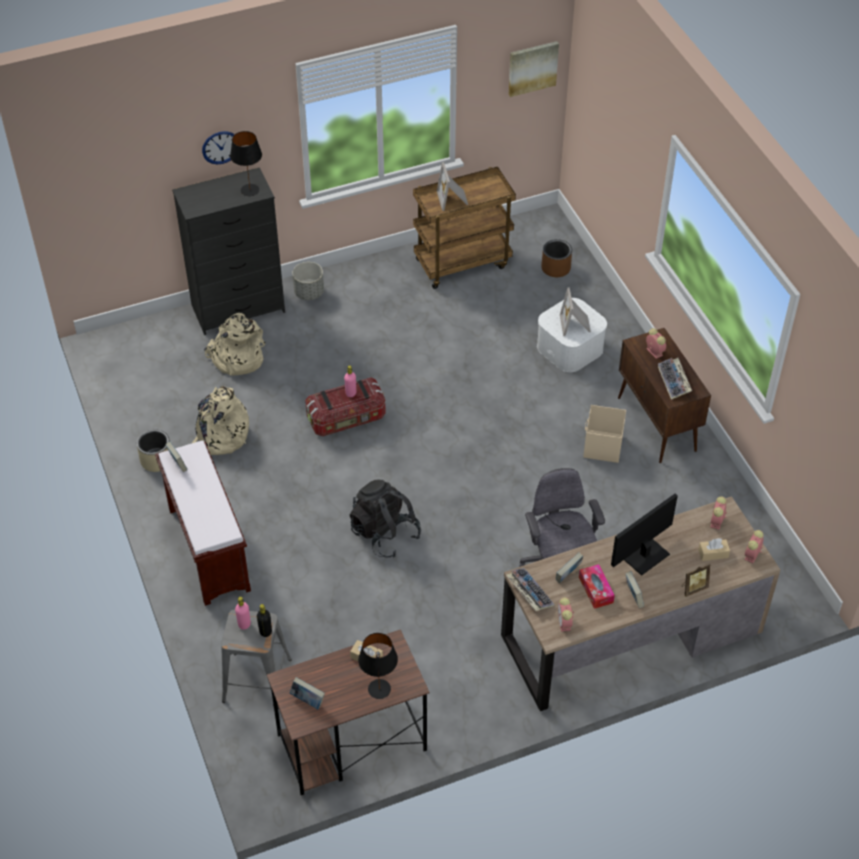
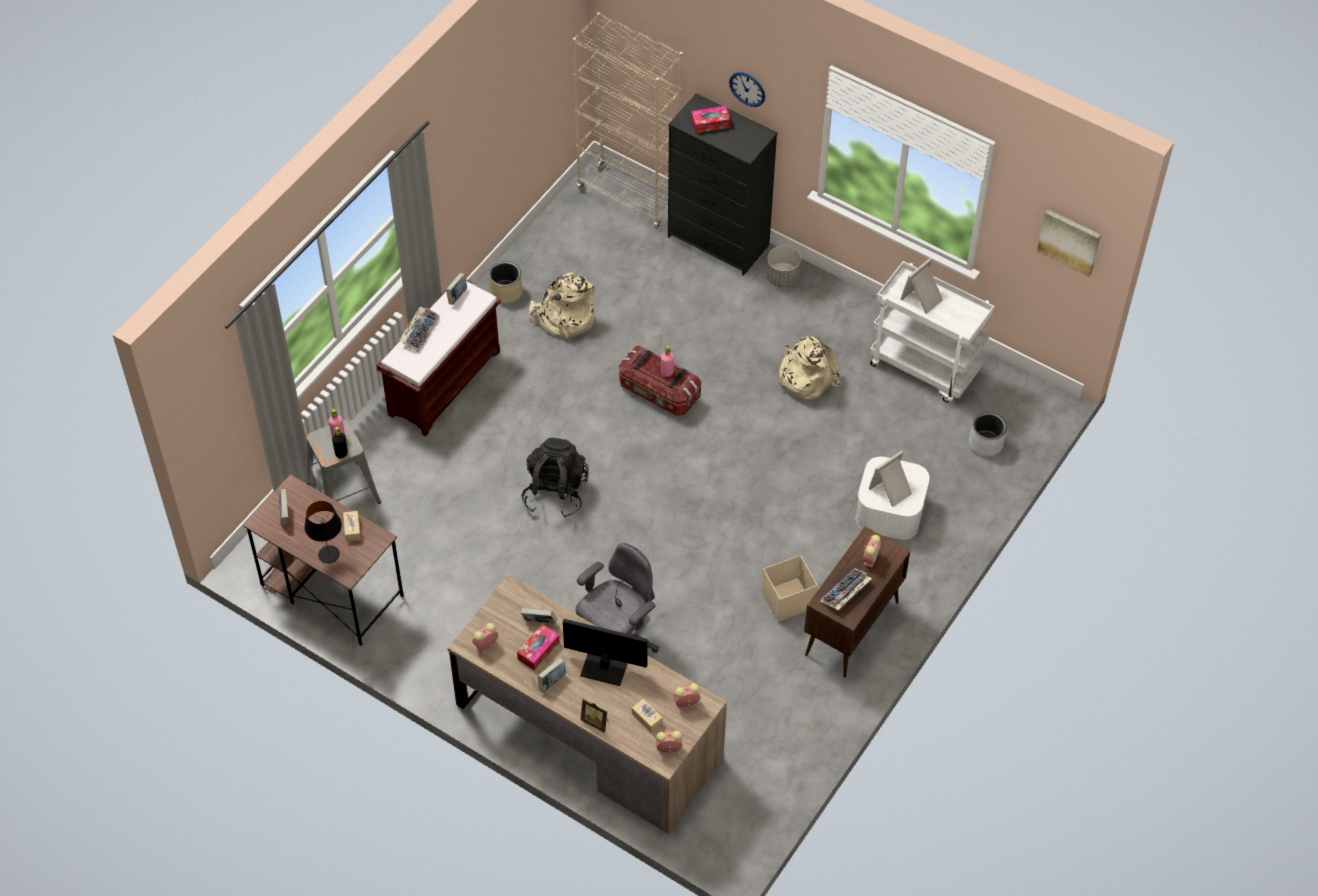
camera: 55 degrees right, 5 degrees up
(142, 336) = (629, 197): none -> beige bookcase
(211, 197) = (710, 123): none -> tissue box
(236, 358) = (661, 275): beige backpack -> beige backpack (805, 376)
(250, 190) = (742, 143): black table lamp -> none
(462, 262) = (925, 367): brown cart -> white cart
(528, 592) = (499, 603): keyboard -> keyboard (420, 331)
(556, 268) = (986, 443): brown planter -> grey planter

